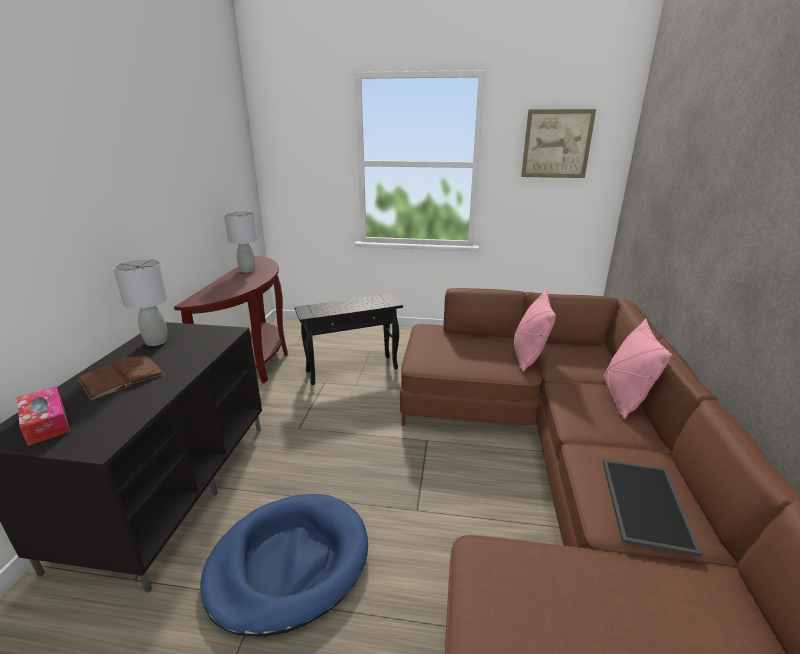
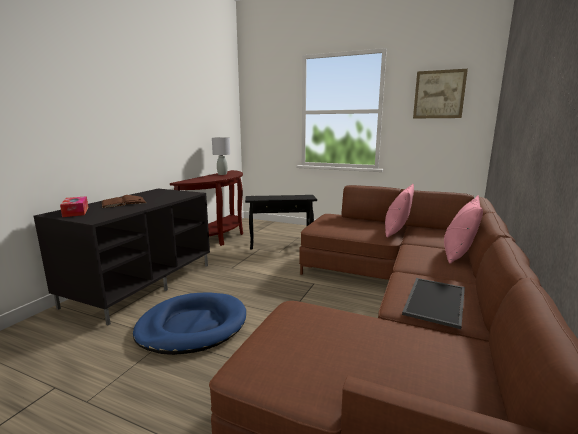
camera: 15 degrees right, 10 degrees down
(156, 342) = (151, 194): grey table lamp -> none

